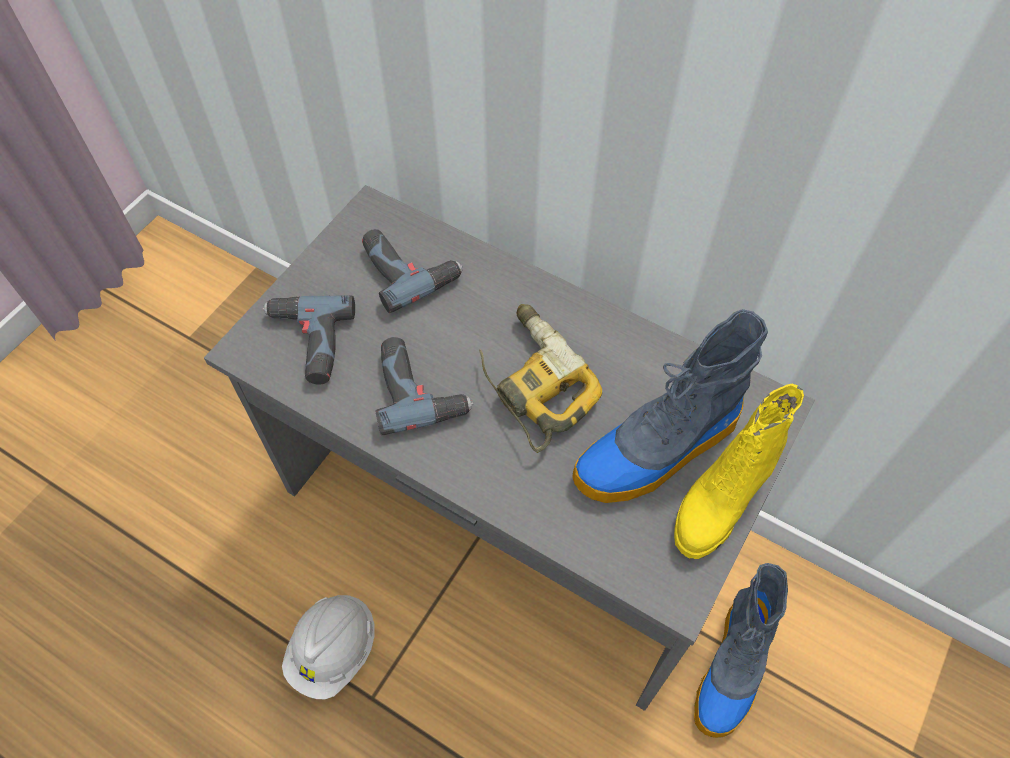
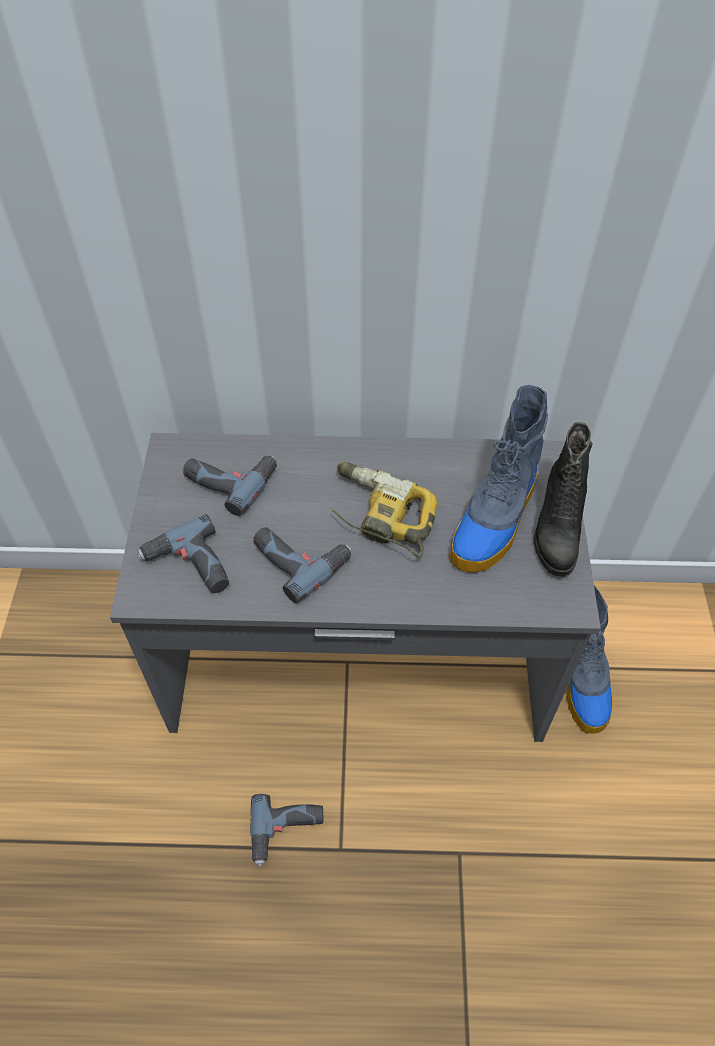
camera: 30 degrees left, 5 degrees down
(333, 650) = (287, 832): white hard hat -> power drill
(720, 498) = (555, 530): yellow boot -> black boot

